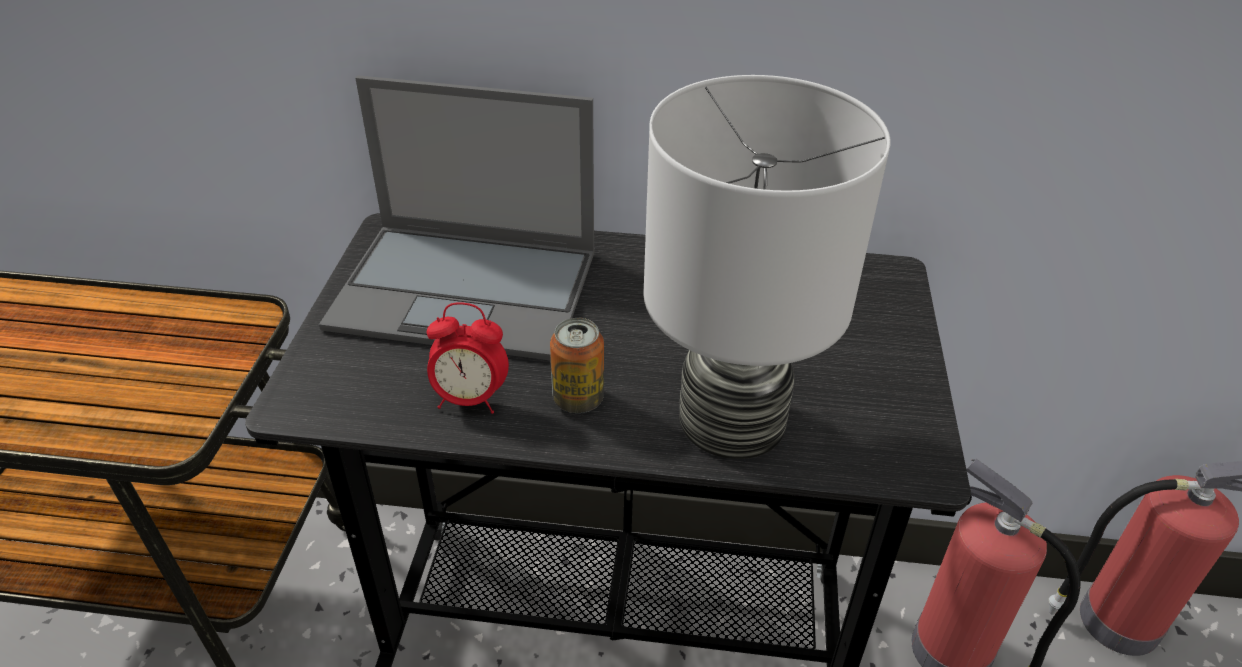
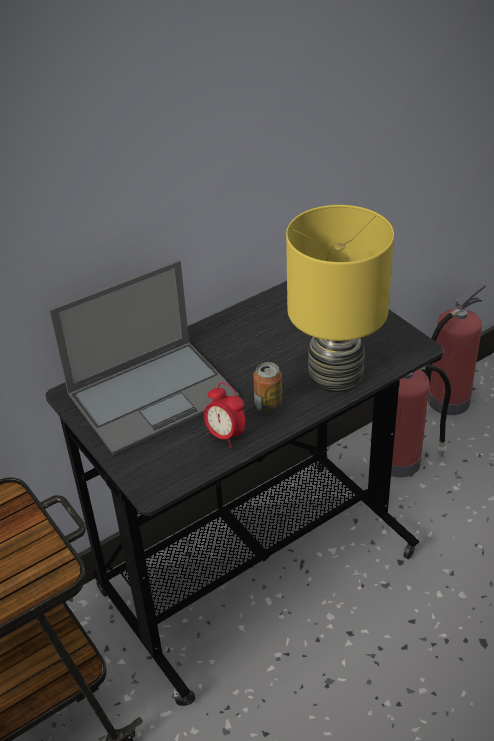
camera: 40 degrees left, 0 degrees up
(470, 399) = (225, 435): alarm clock -> alarm clock turned 75 degrees clockwise
(733, 421) = (336, 374): grey table lamp -> yellow table lamp

